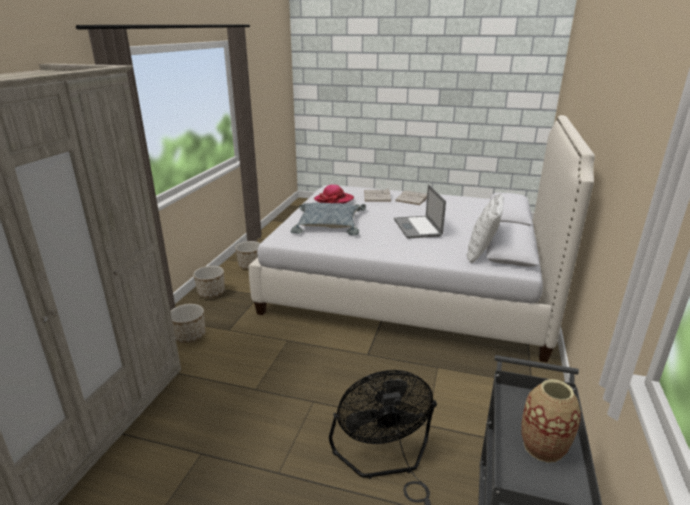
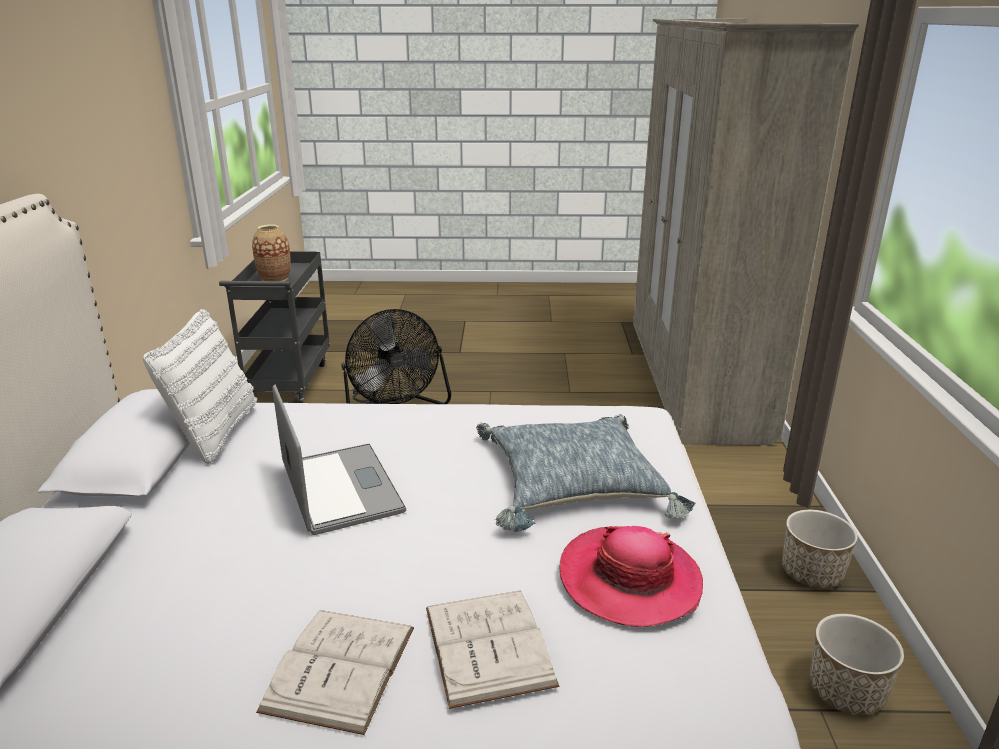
camera: 165 degrees right, 0 degrees up
(190, 336) = (727, 485): planter -> none

